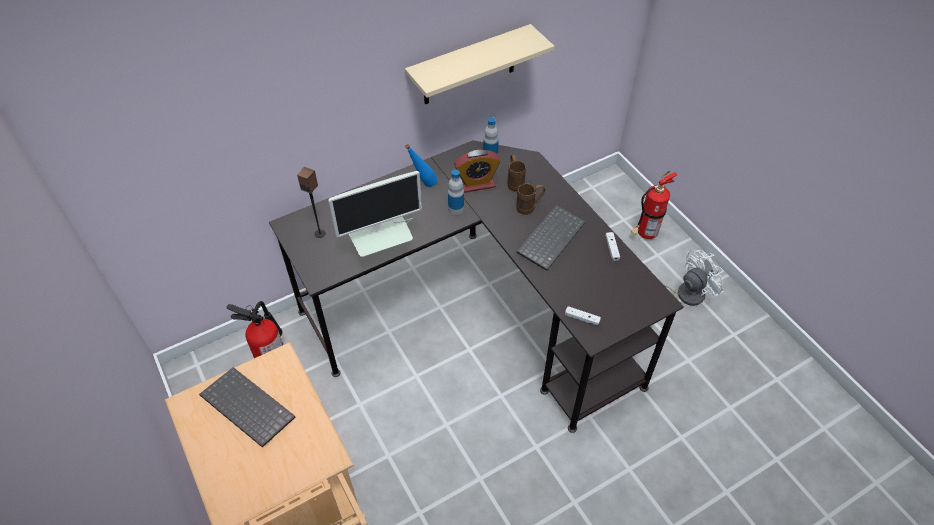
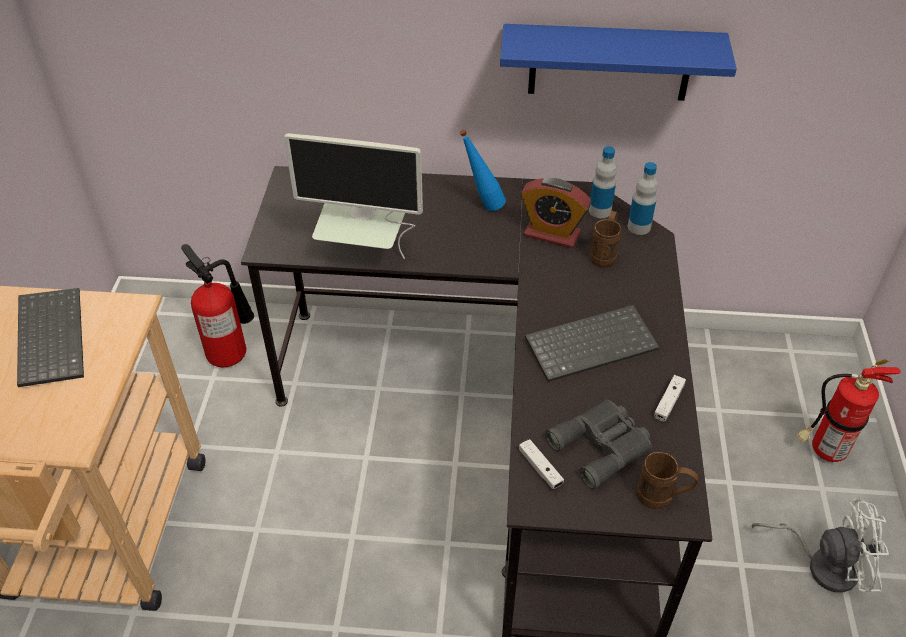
camera: 35 degrees right, 5 degrees down
(320, 233) = (315, 203): speaker -> none
(456, 209) = (497, 250): bottle -> bottle (639, 227)
(469, 66) = (610, 62): beige shelf -> blue shelf
(529, 207) = (596, 294): brown mug -> brown mug (662, 498)
(601, 289) = (603, 446): none -> grey binoculars

